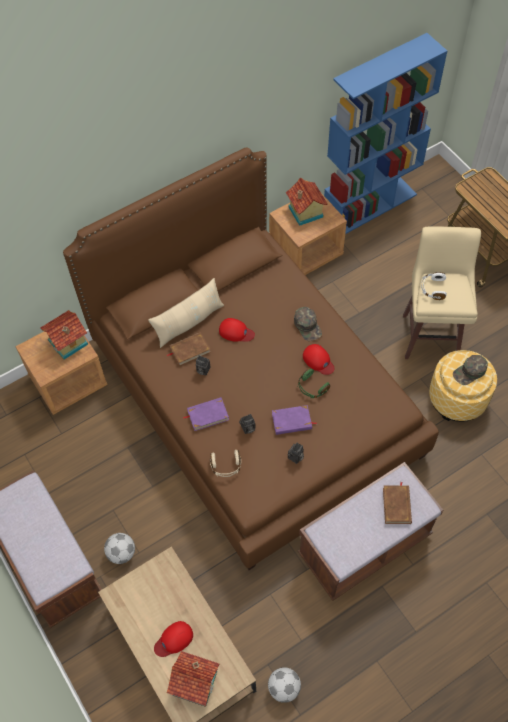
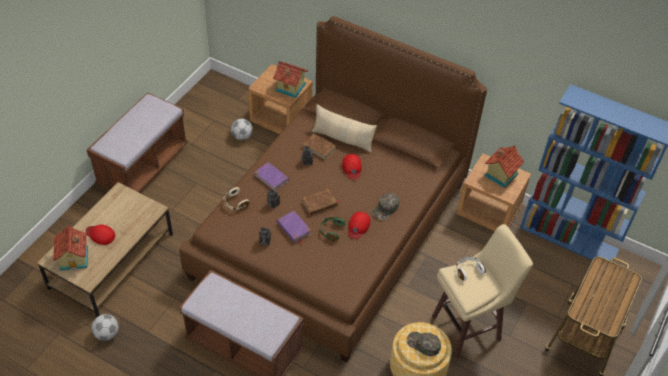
camera: 60 degrees right, 10 degrees down
(121, 552) = (167, 200): football -> football (242, 136)
(397, 505) = (259, 323): brown book -> brown book (319, 204)

